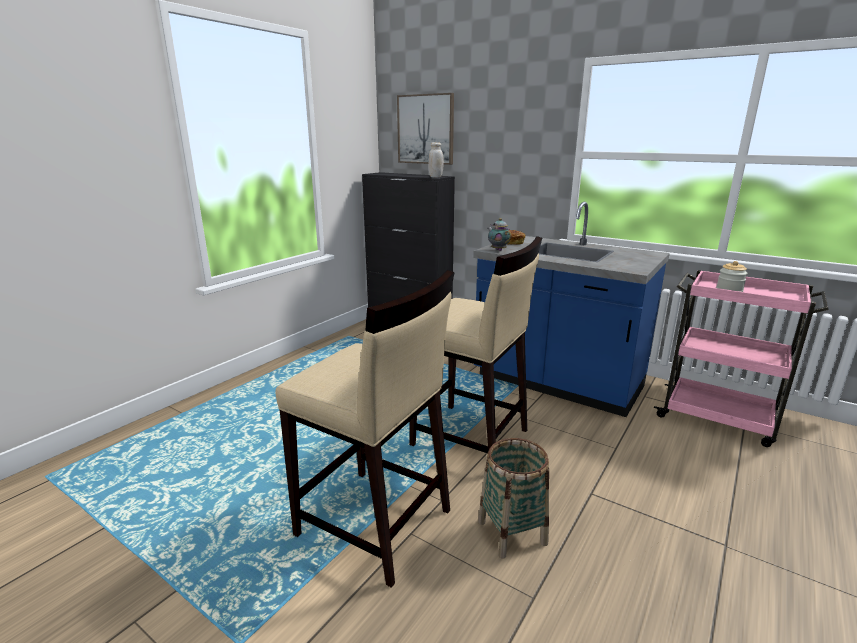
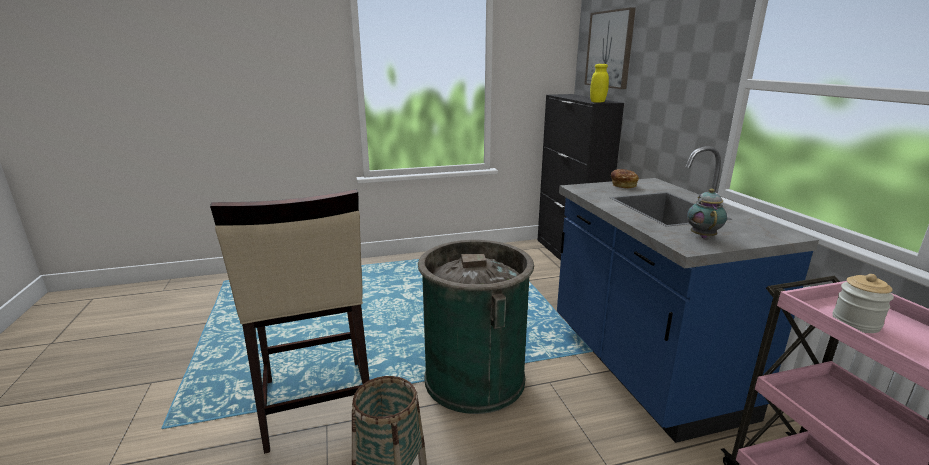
camera: 40 degrees right, 0 degrees up
(435, 177) = (598, 102): white jar -> yellow jar
(470, 438) = (474, 378): beige stool -> green trash can
(498, 250) = (585, 189): teapot -> teapot (702, 236)

